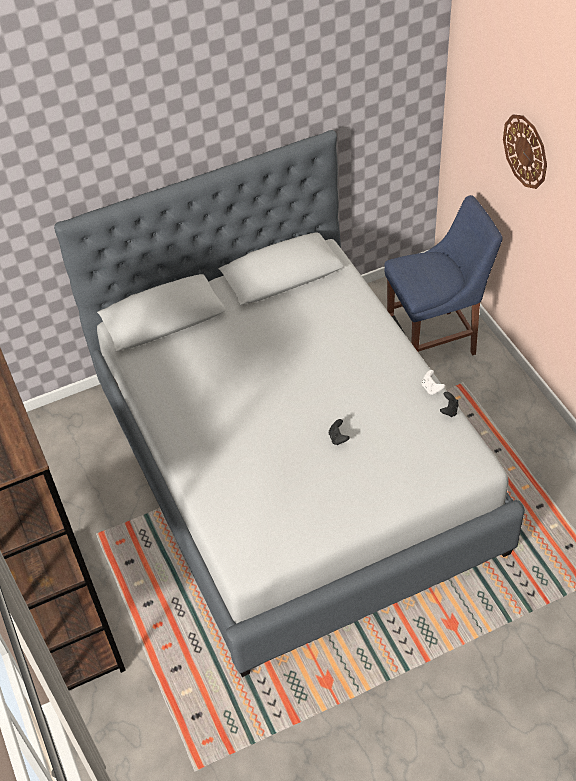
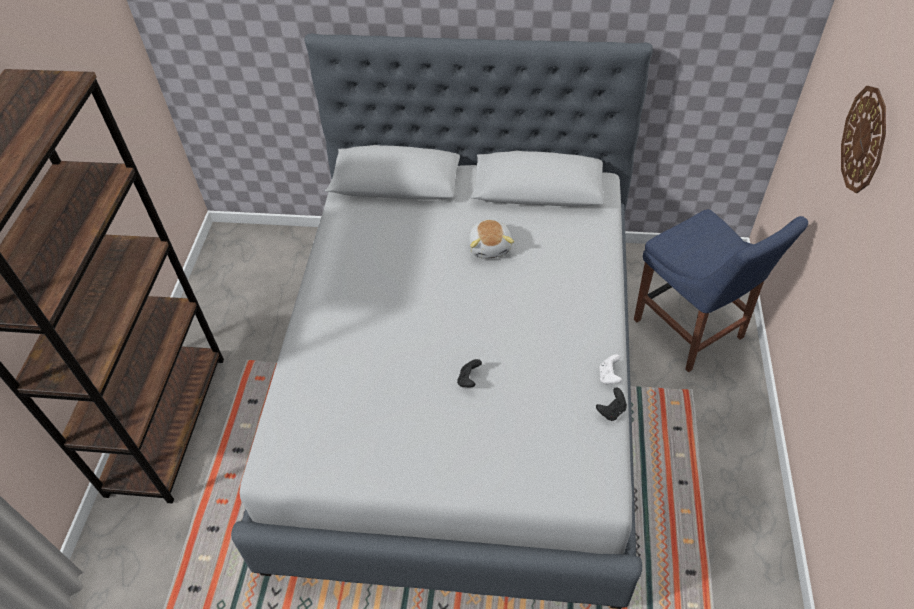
camera: 30 degrees right, 0 degrees up
(280, 336) = (490, 247): none -> plush toy
(435, 340) = (691, 332): blue chair -> blue chair turned 45 degrees clockwise

